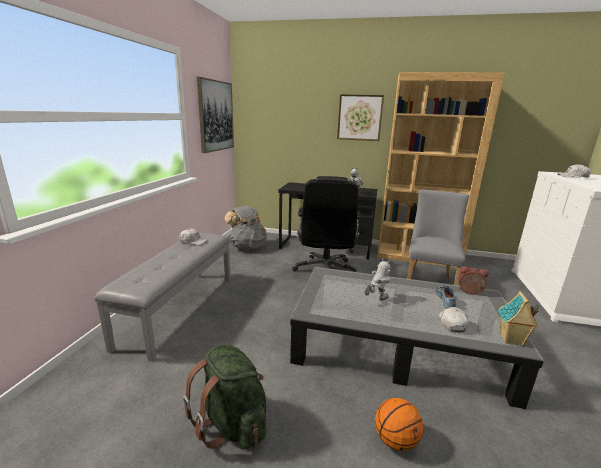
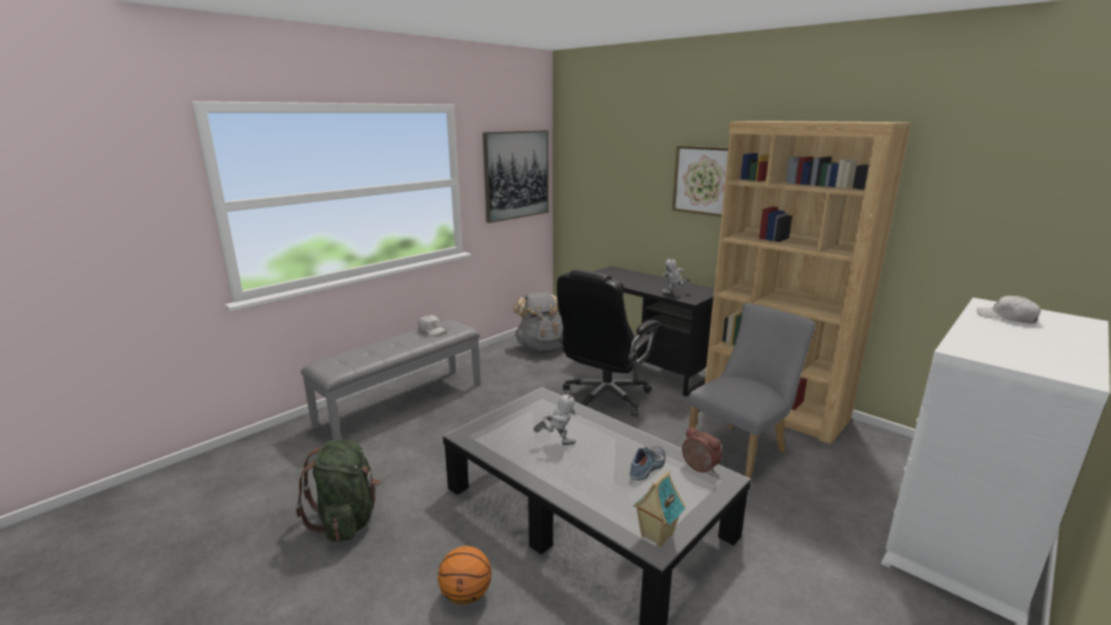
camera: 30 degrees right, 0 degrees up
(452, 323) = (609, 494): white cap -> none

